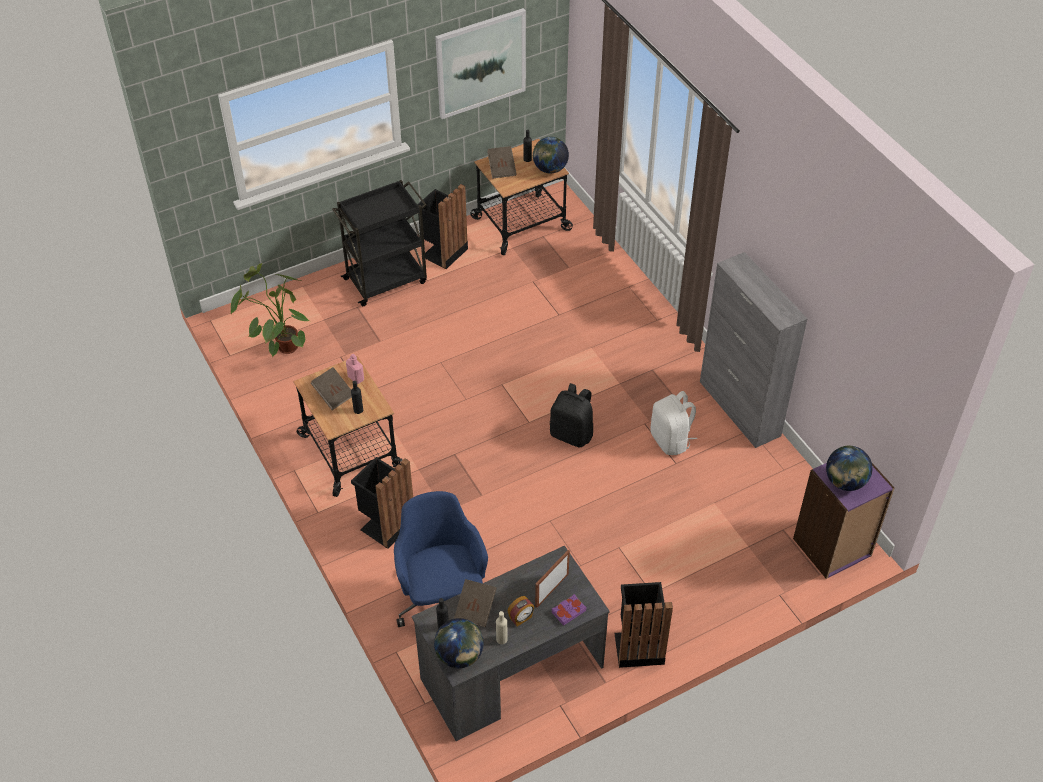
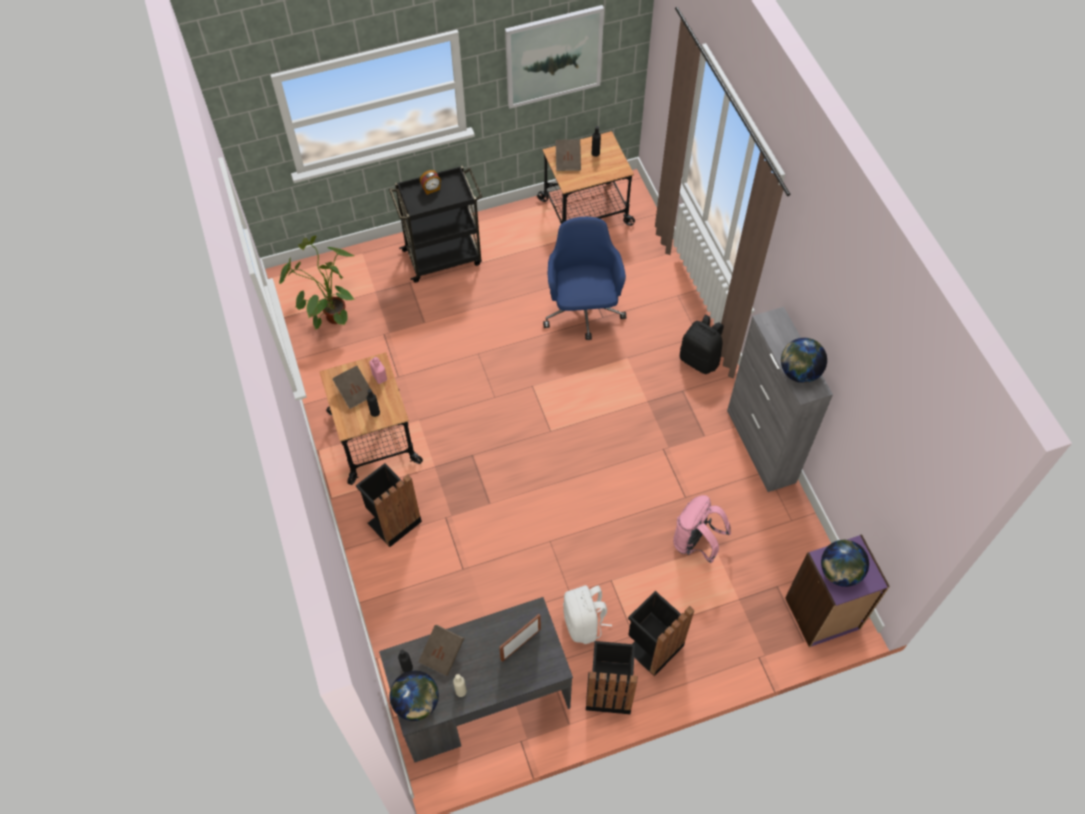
camera: 10 degrees right, 10 degrees up
(442, 252) = (503, 233): black trash can -> black trash can (652, 646)
(442, 599) = (431, 609): blue office chair -> blue office chair (583, 311)
(521, 618) = (484, 671): alarm clock -> alarm clock (431, 189)
(550, 169) = (616, 167): globe -> globe (799, 372)
(568, 611) = (532, 671): purple book -> none
(572, 434) = (590, 450): black backpack -> black backpack (700, 359)
(671, 440) = (685, 471): white backpack -> white backpack (584, 623)
(695, 502) = (696, 542): none -> pink backpack

